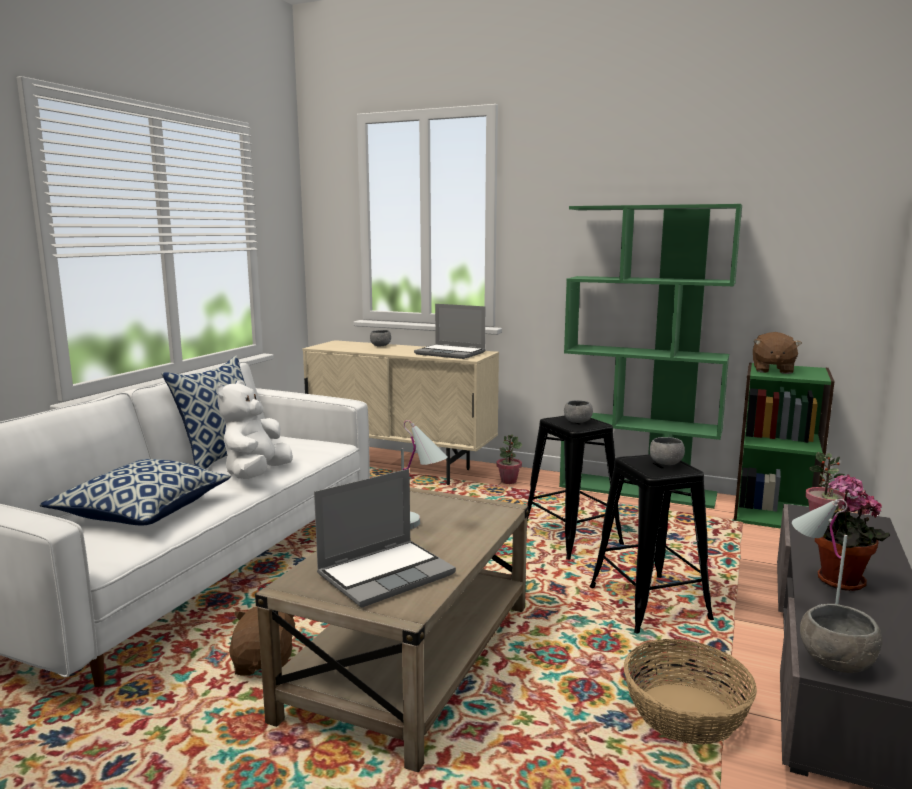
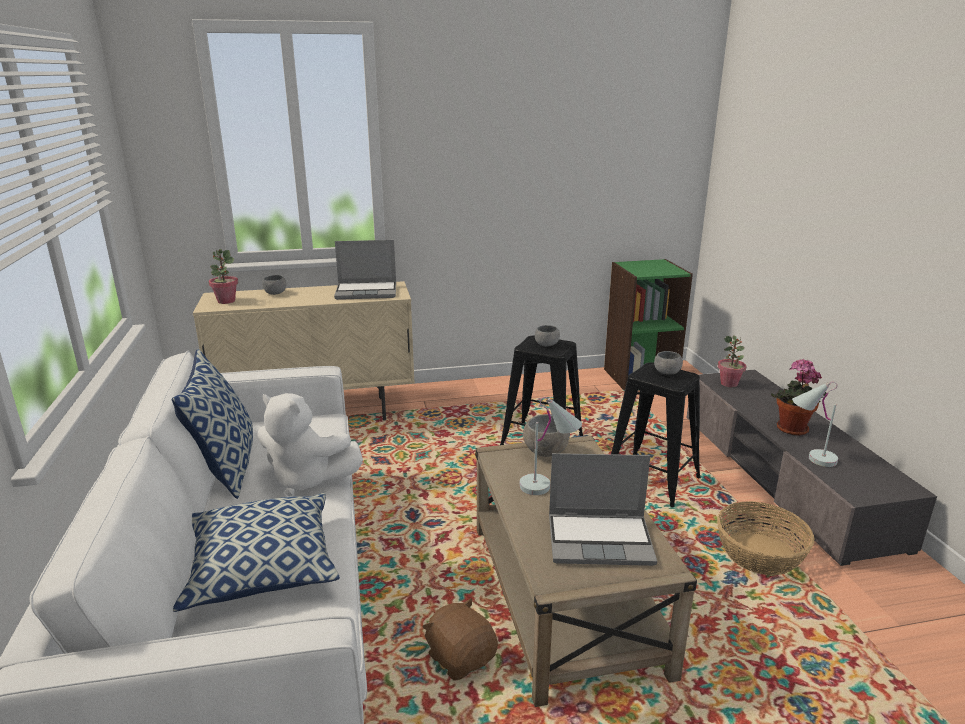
camera: 35 degrees left, 10 degrees up
(256, 475) = (306, 479): white plush toy -> white plush toy turned 45 degrees counterclockwise
(386, 574) = (601, 540): laptop -> laptop turned 75 degrees clockwise
(508, 481) = (430, 401): potted plant -> potted plant (226, 301)
(638, 490) = (535, 381): green bookcase -> none
(772, 370) = (640, 268): brown plush toy -> none
(838, 665) = (860, 491): grey bowl -> grey bowl (546, 452)

